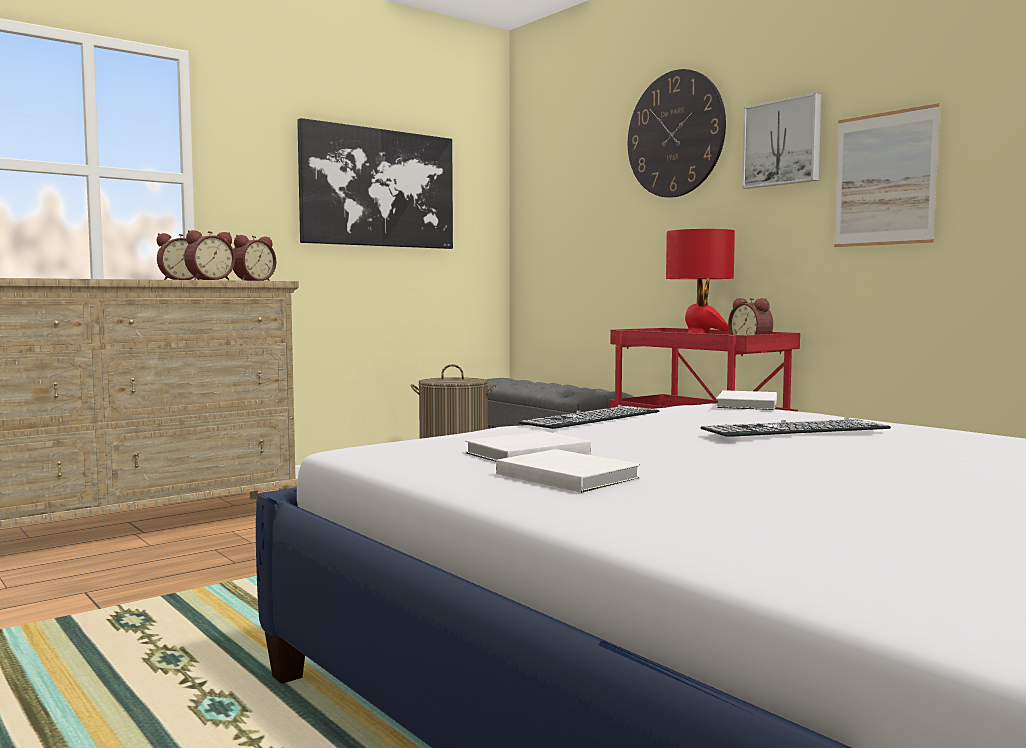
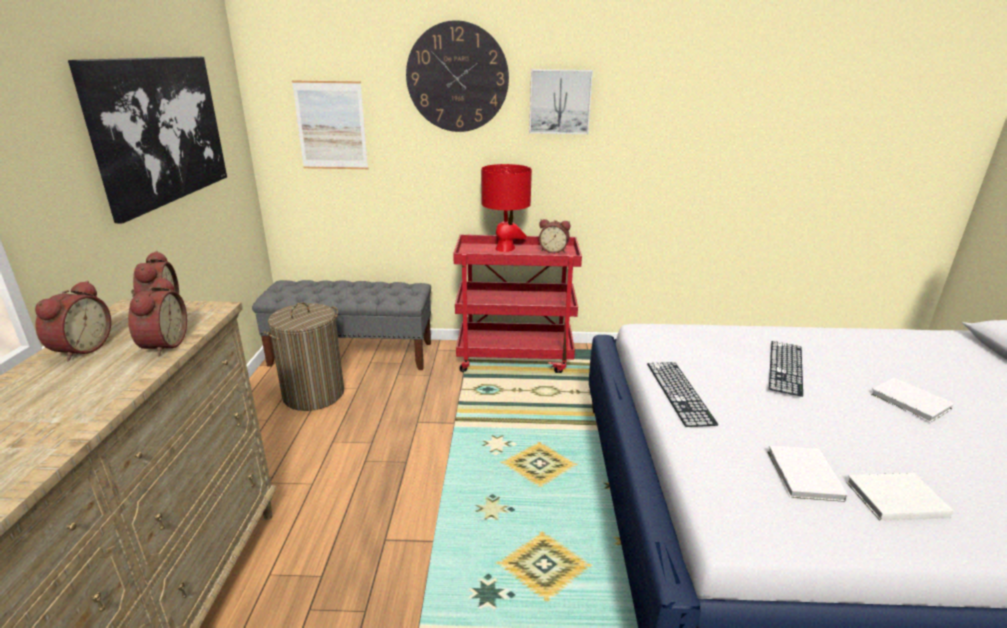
camera: 50 degrees left, 20 degrees up
(745, 404) = (680, 332): white book -> white book (911, 403)
(885, 179) = (635, 138): picture -> picture (331, 126)

